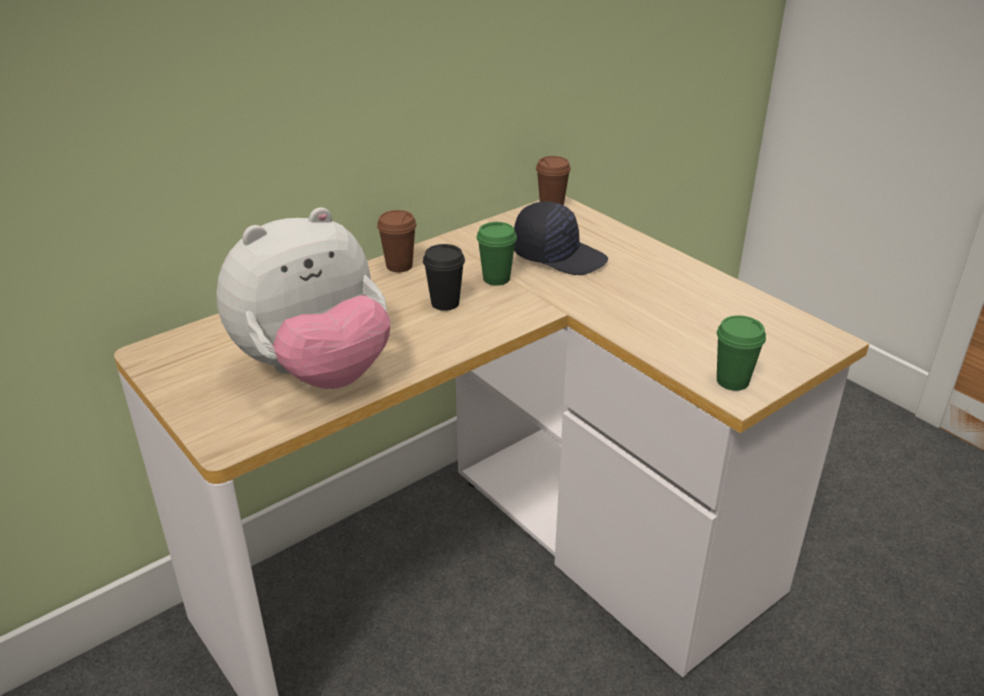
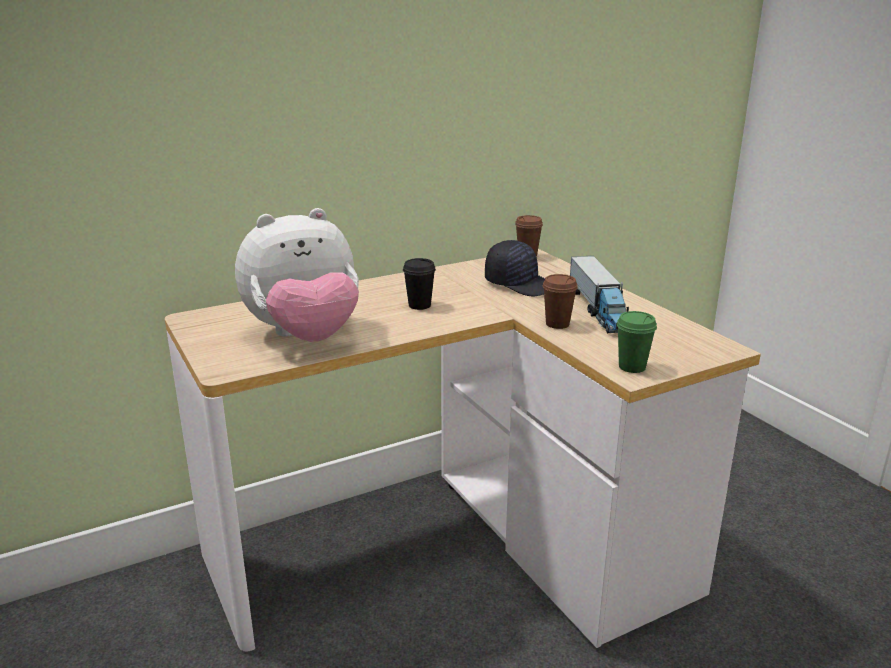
camera: 10 degrees right, 10 degrees down
(399, 266) = (393, 282): brown cup -> brown cup (557, 324)
(496, 279) = (465, 294): green cup -> none
(664, 290) = (598, 309): none -> toy truck

